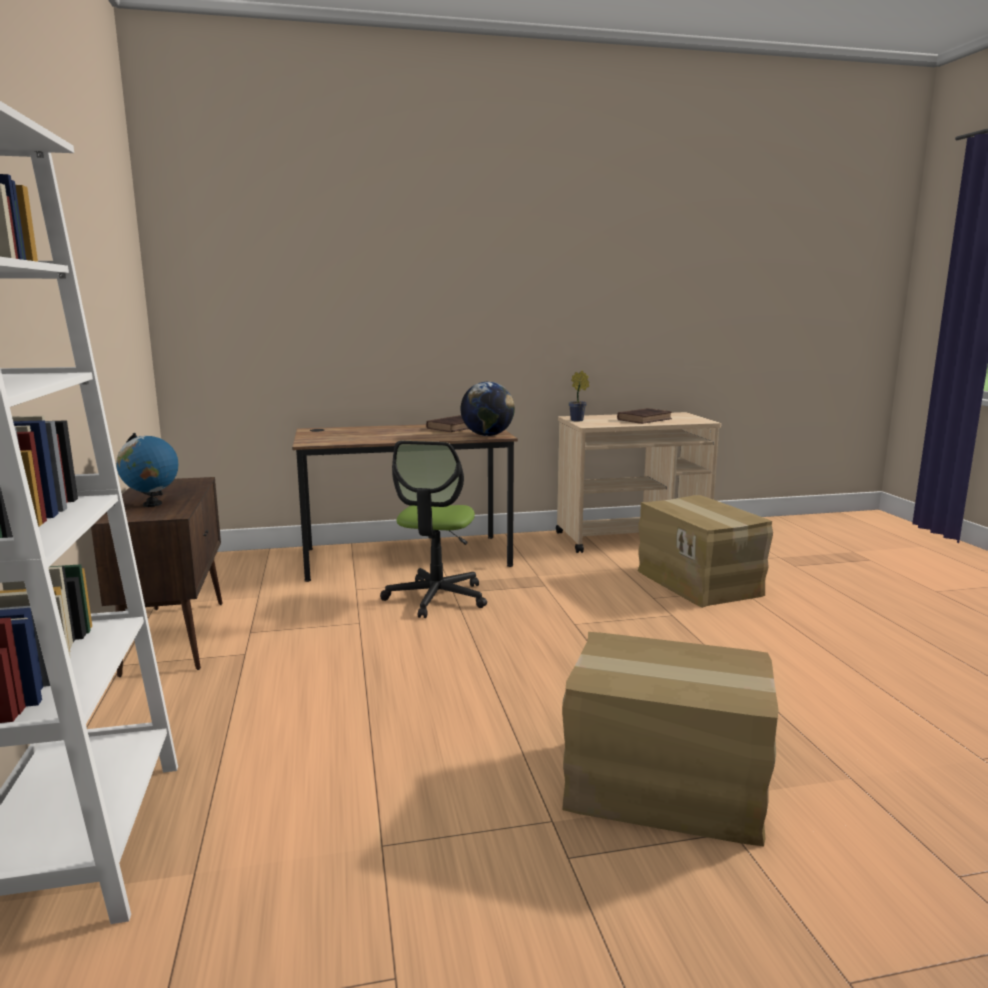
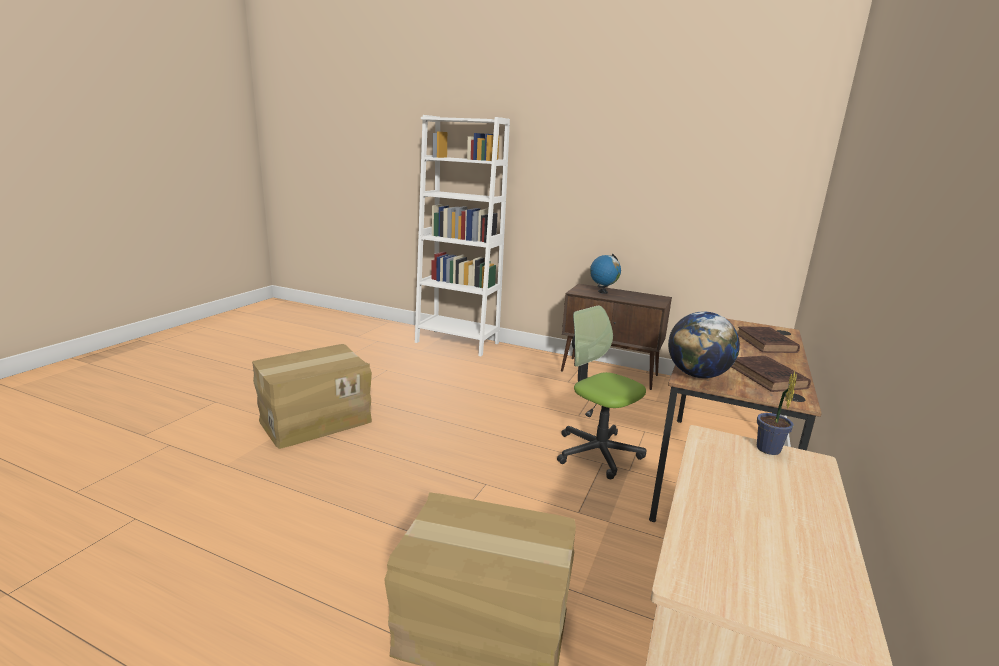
camera: 125 degrees right, 5 degrees up
(645, 419) = (752, 517): brown book -> brown book (766, 344)

